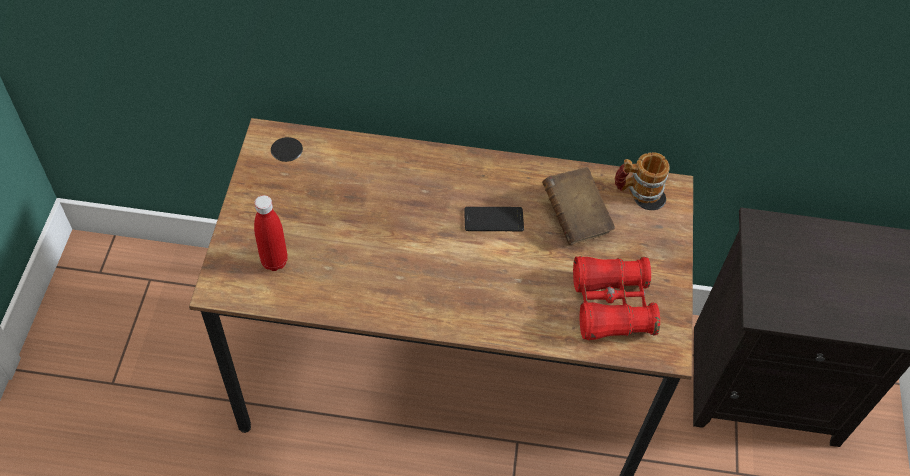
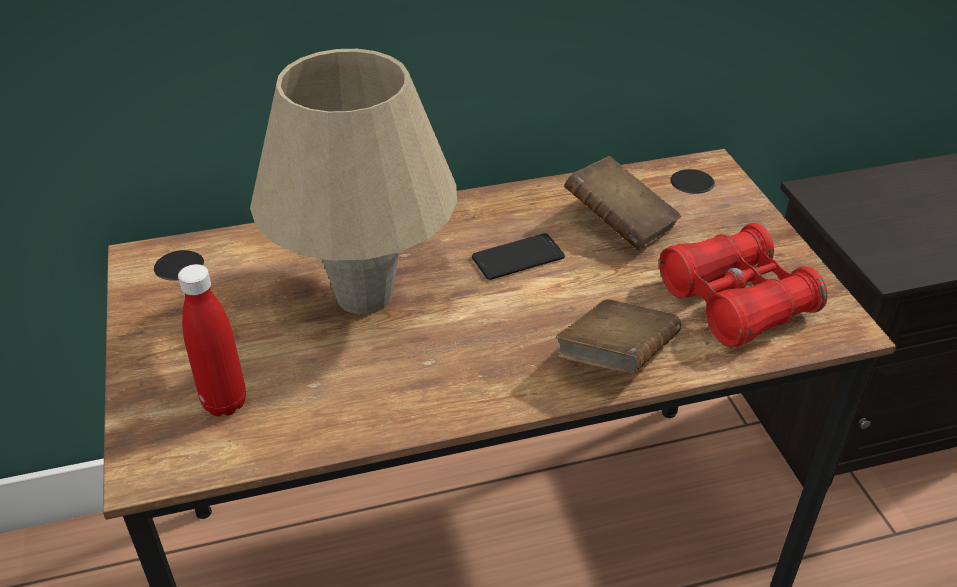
camera: 20 degrees left, 15 degrees down
(384, 214) = (364, 296): none -> beige table lamp
(509, 318) = (616, 359): none -> brown book
(637, 190) = (673, 178): mug -> none

